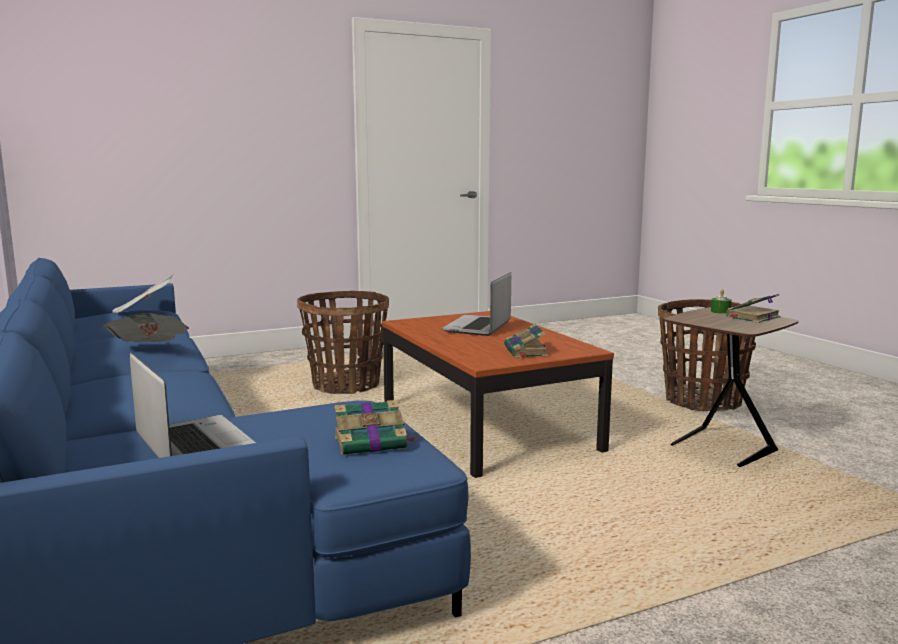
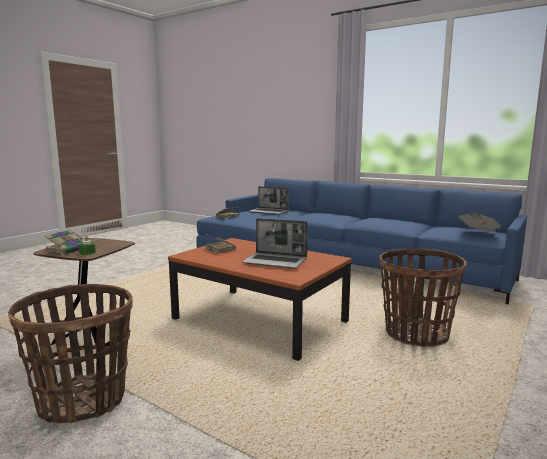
camera: 150 degrees right, 0 degrees up
(150, 350) = (368, 219): newspaper -> none
(478, 327) = (276, 262): laptop -> laptop turned 120 degrees clockwise

